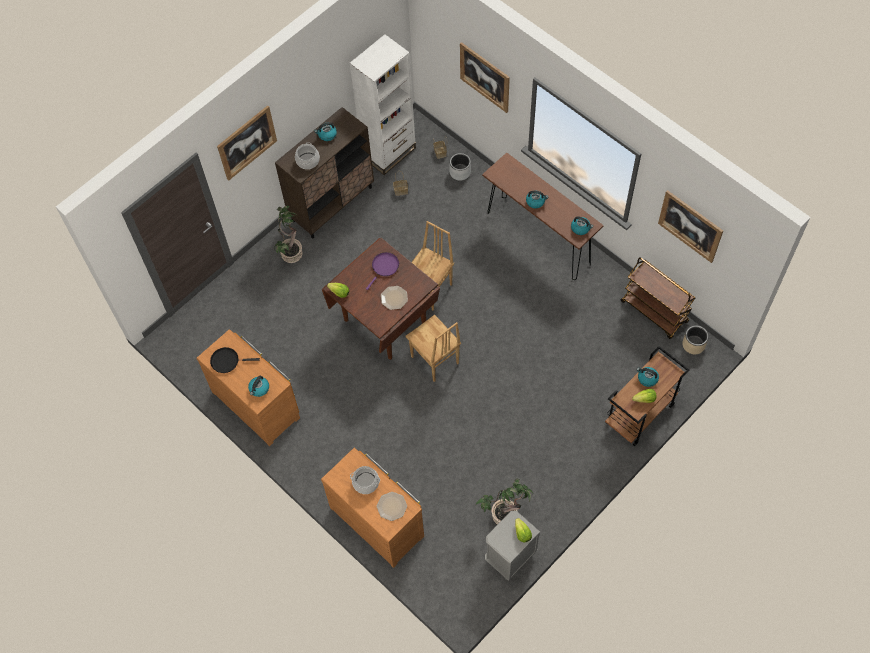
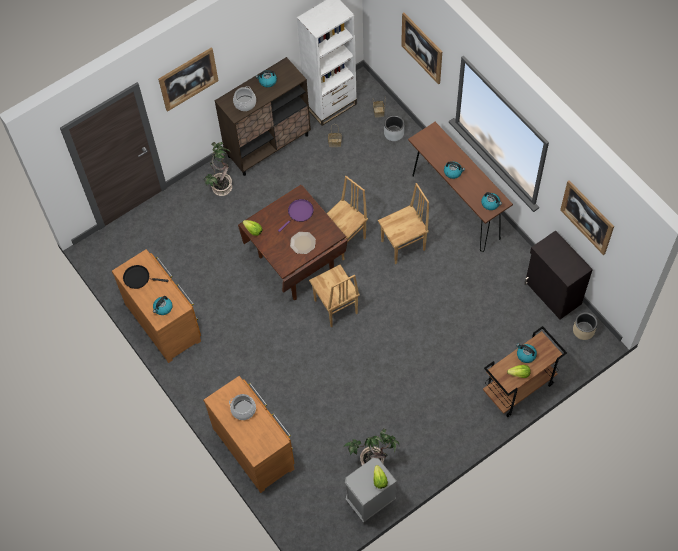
camera: 10 degrees right, 0 degrees up
(392, 506) = (263, 435): plate -> none
(493, 286) = (404, 246): none -> brown chair
(654, 312) = (552, 293): brown cart -> black cabinet

